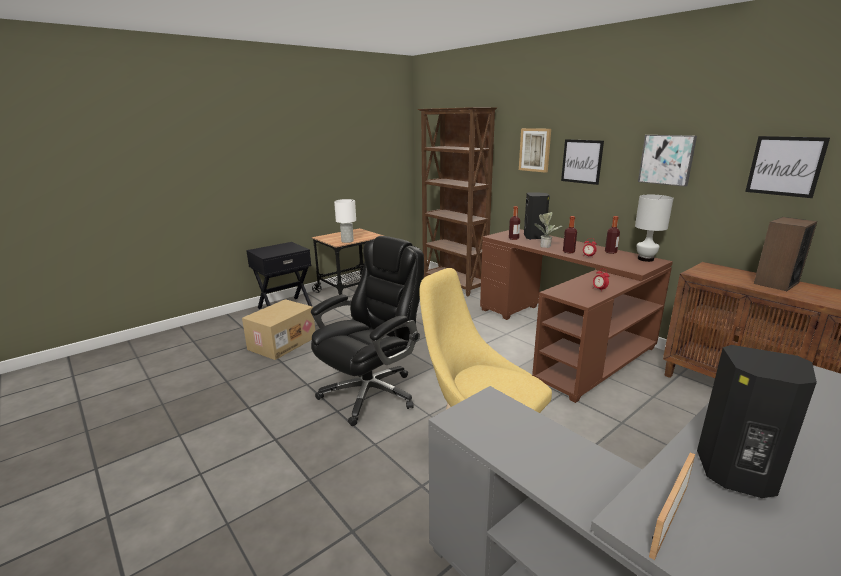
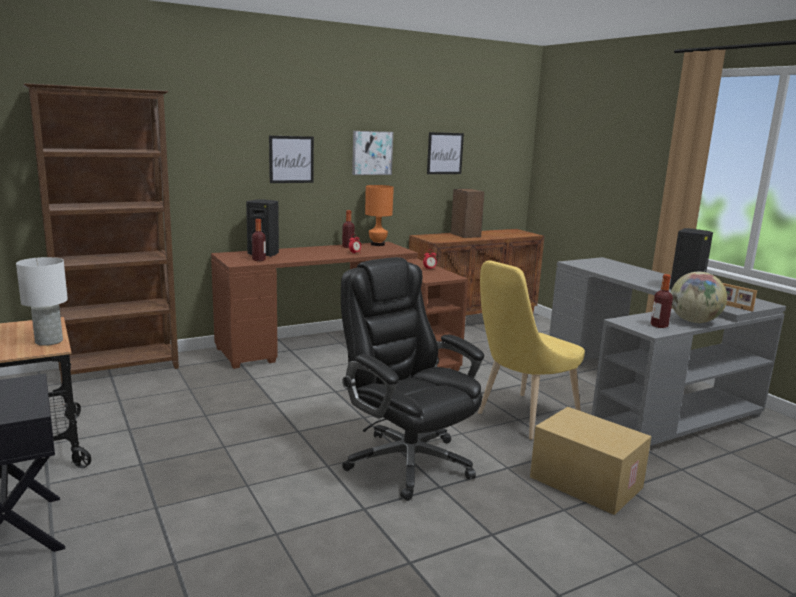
camera: 80 degrees left, 5 degrees down
(282, 343) = (198, 534): cardboard box -> cardboard box (584, 483)
(535, 150) = (227, 149): picture -> none
(545, 245) = (303, 256): potted plant -> none
(545, 470) = (693, 321): none -> globe
(568, 252) = (334, 255): bottle -> bottle (659, 326)
(645, 259) = (377, 244): white table lamp -> orange table lamp

